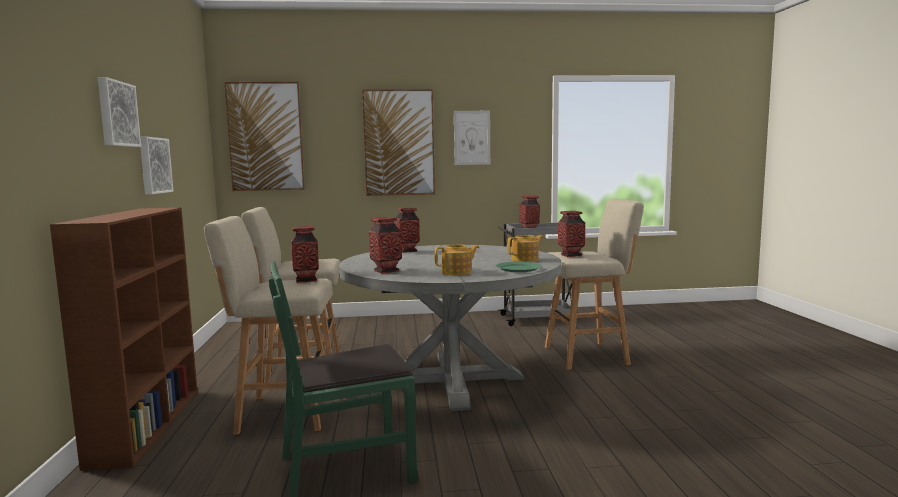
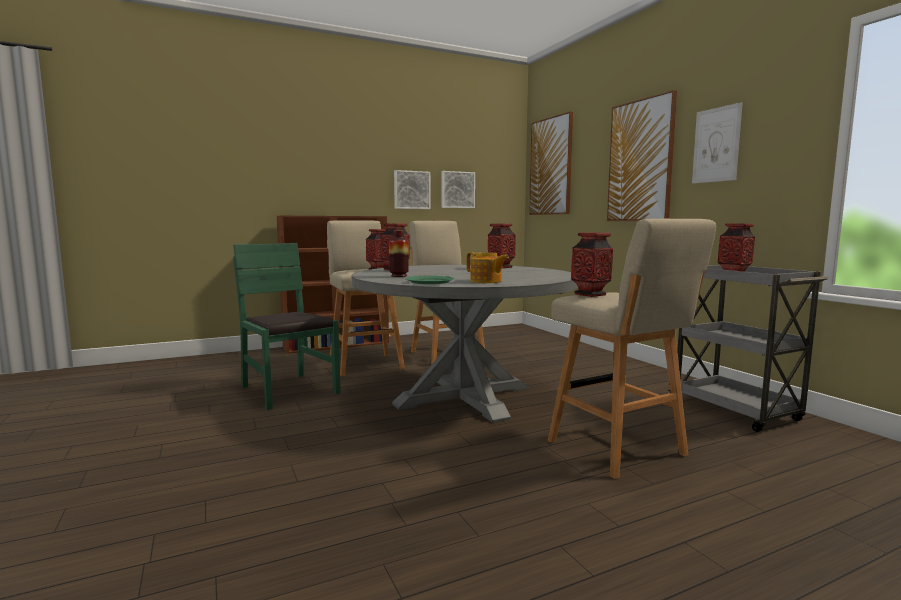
camera: 70 degrees right, 0 degrees up
(116, 114) = (365, 156): picture -> picture (457, 190)
(457, 272) = (399, 276): teapot -> vase

